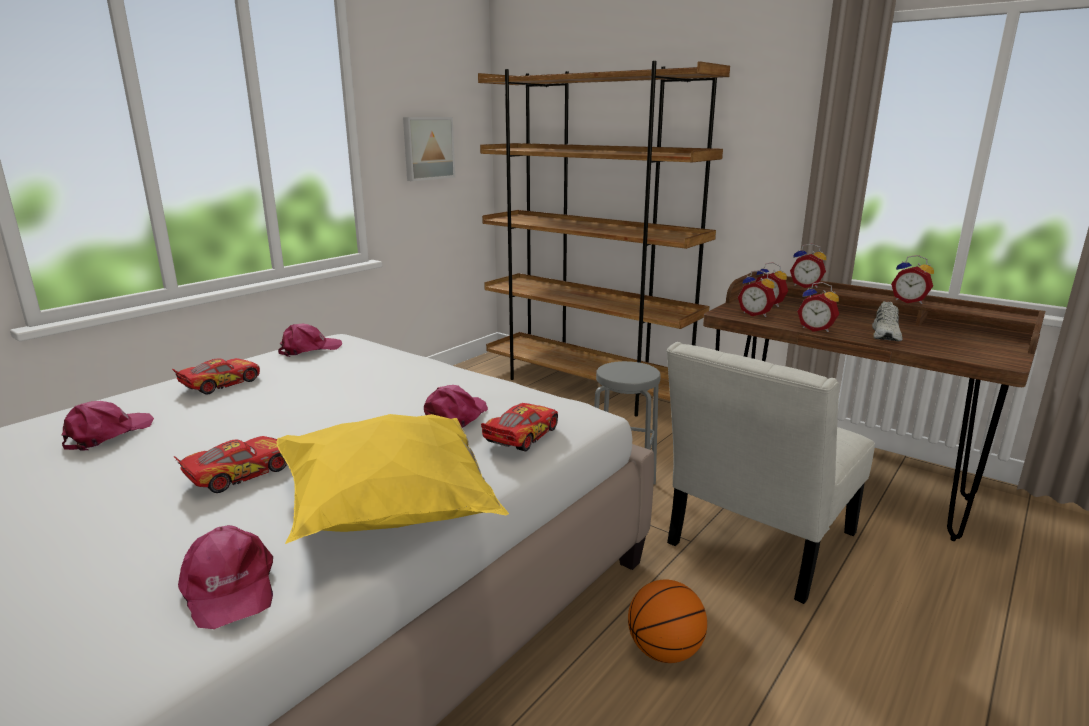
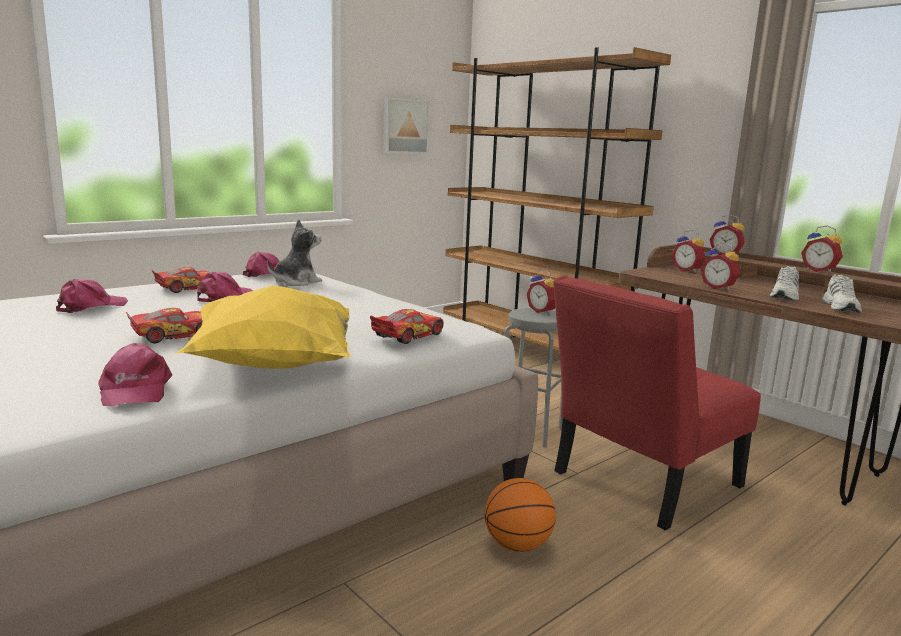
camera: 10 degrees right, 5 degrees down
(347, 358) = (296, 282): none -> plush toy
(456, 417) = (361, 320): pink cap -> pink cap (224, 297)
(756, 314) = (668, 275): alarm clock -> alarm clock (543, 311)
(756, 544) = (640, 482): white chair -> red chair
(947, 345) = (841, 307): none -> white shoe

